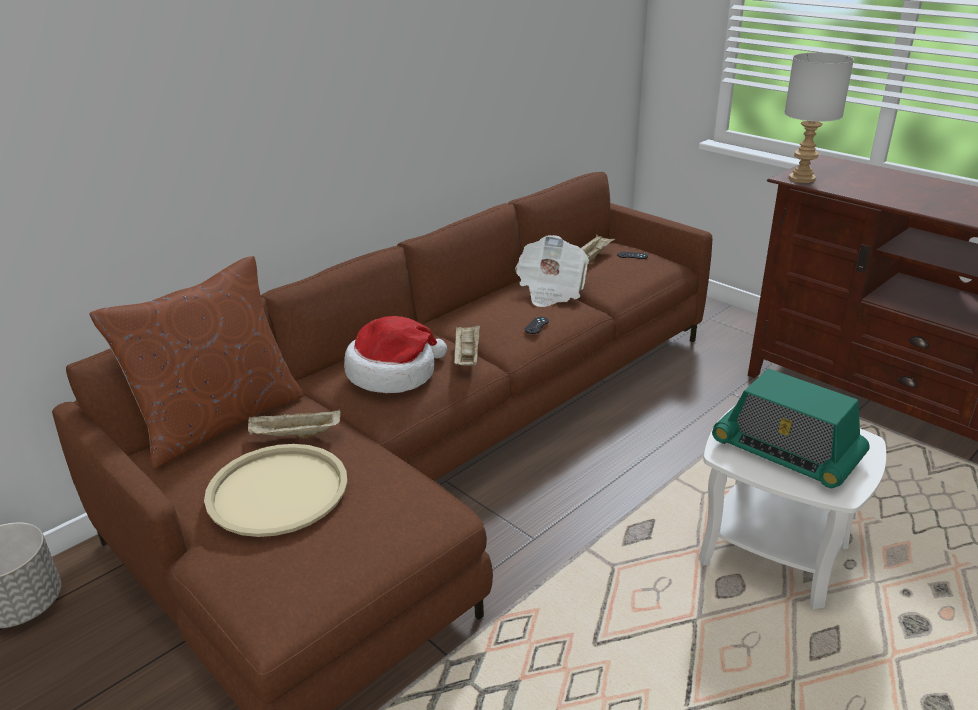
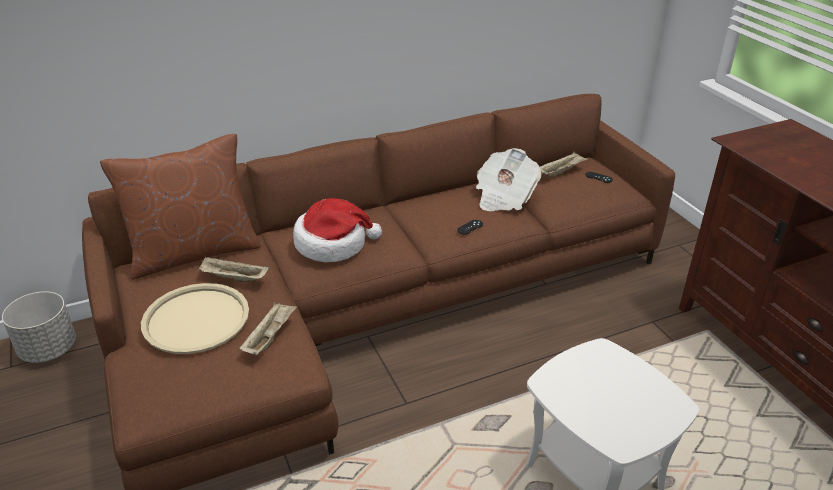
camera: 20 degrees right, 5 degrees up
(467, 356) = (398, 242): beige tray -> beige tray (270, 337)
(786, 452) = (600, 396): radio -> none
(802, 179) = (744, 144): grey table lamp -> none

